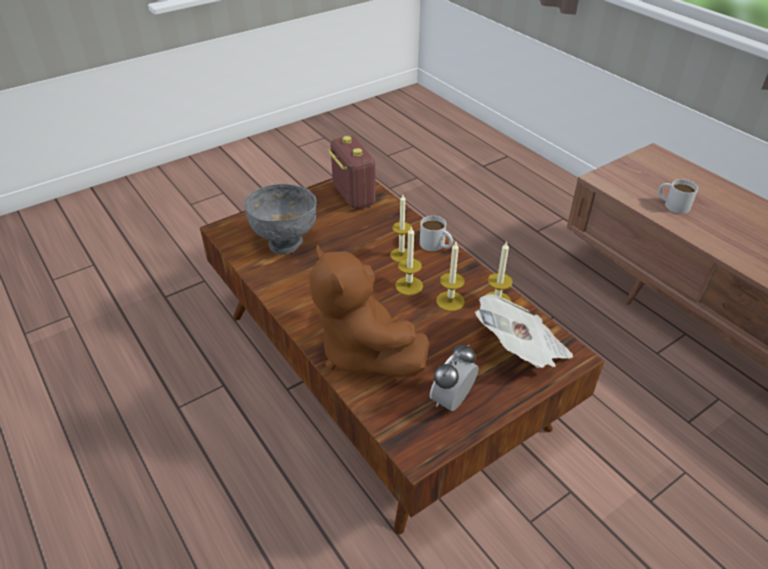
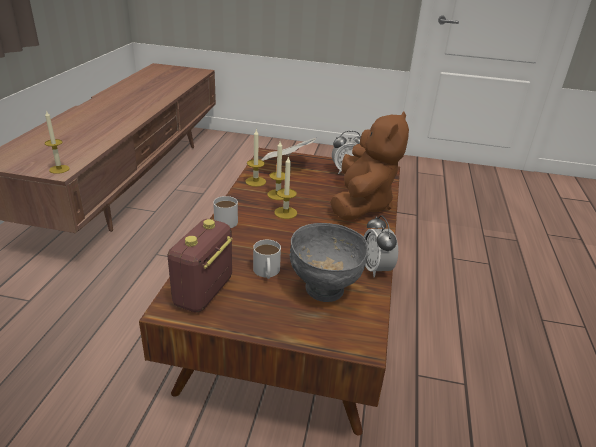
camera: 135 degrees left, 10 degrees down
(267, 284) = (376, 269): none -> alarm clock
(401, 255) = (258, 228): candle -> candle (59, 169)
(672, 204) = (79, 145): white mug -> white mug (267, 272)

